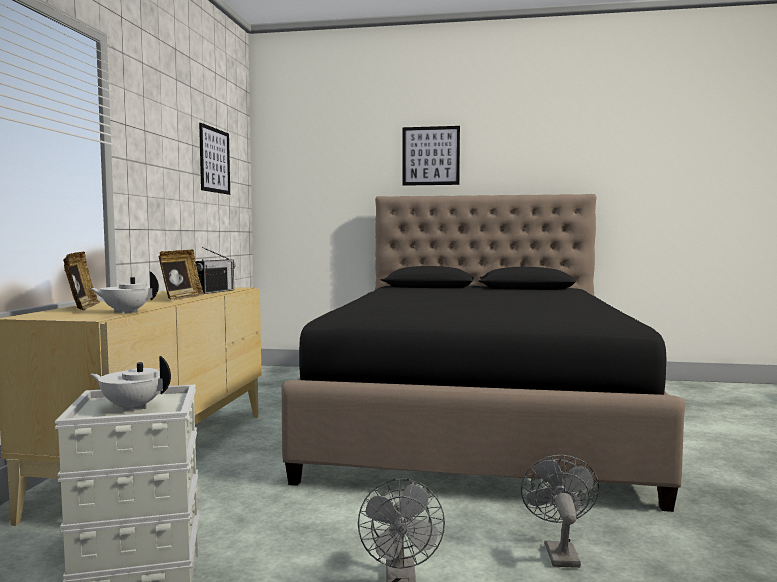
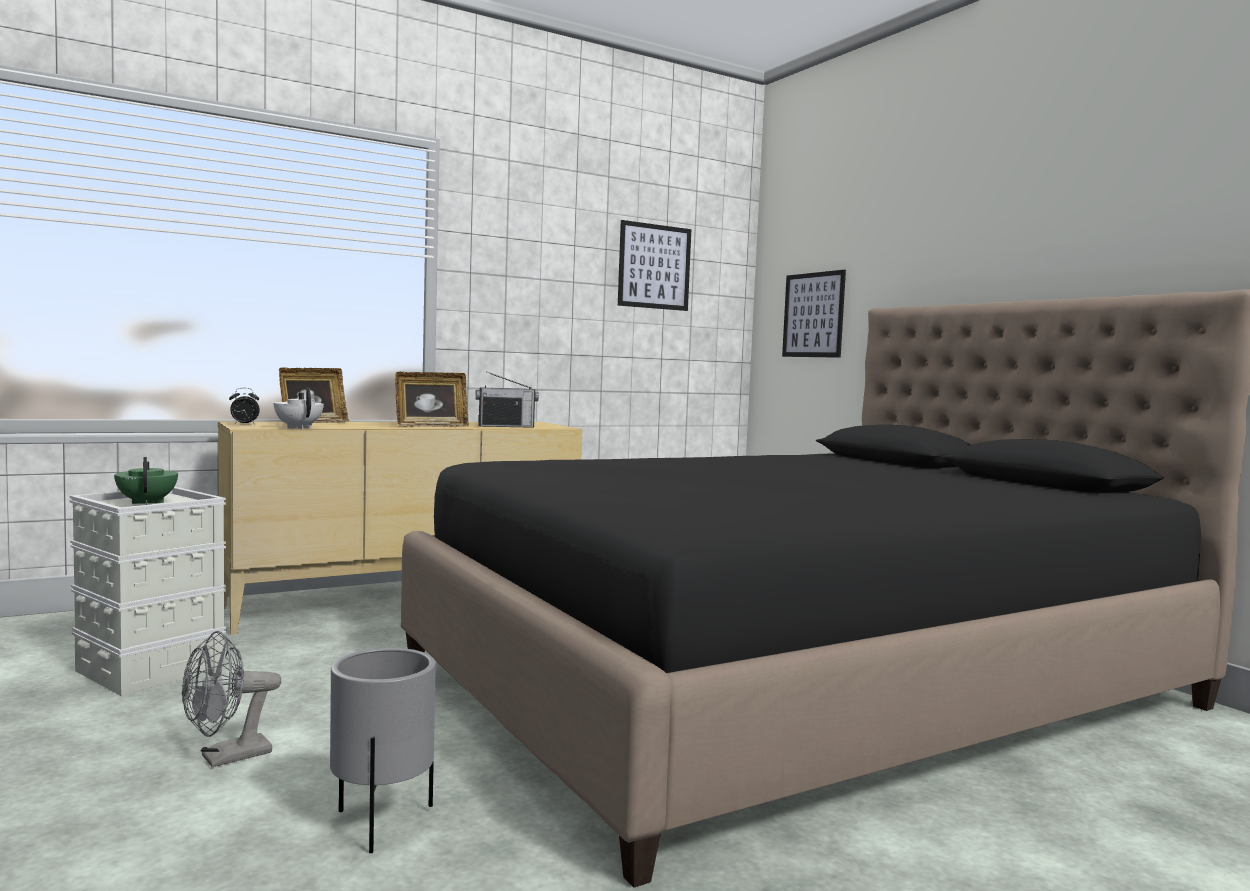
camera: 50 degrees right, 0 degrees up
(55, 317) = (244, 424): none -> alarm clock
(132, 407) = (147, 502): white teapot -> green teapot
(430, 156) = (966, 234): picture -> picture (813, 315)
(559, 552) = (380, 823): grey fan -> grey planter

